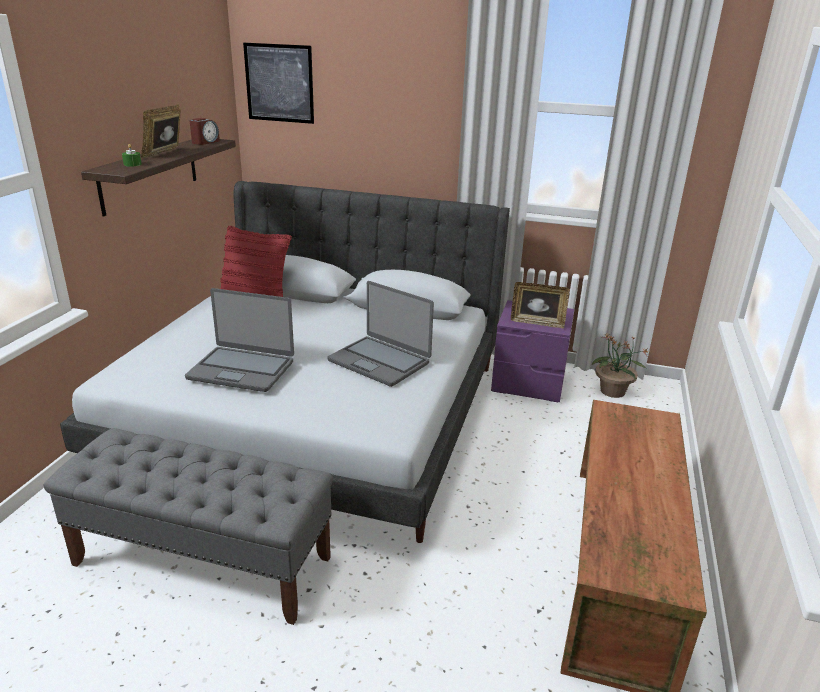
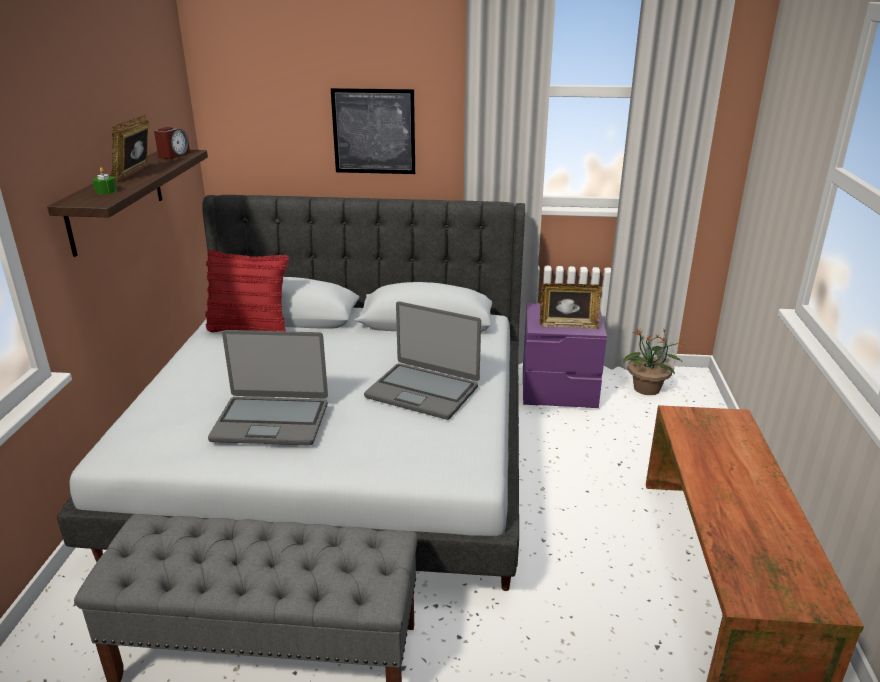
camera: 10 degrees left, 0 degrees up
(279, 83) = (245, 79): picture -> picture (374, 131)

